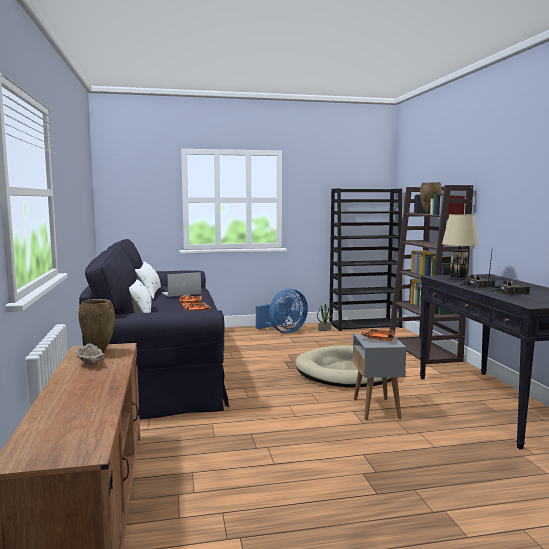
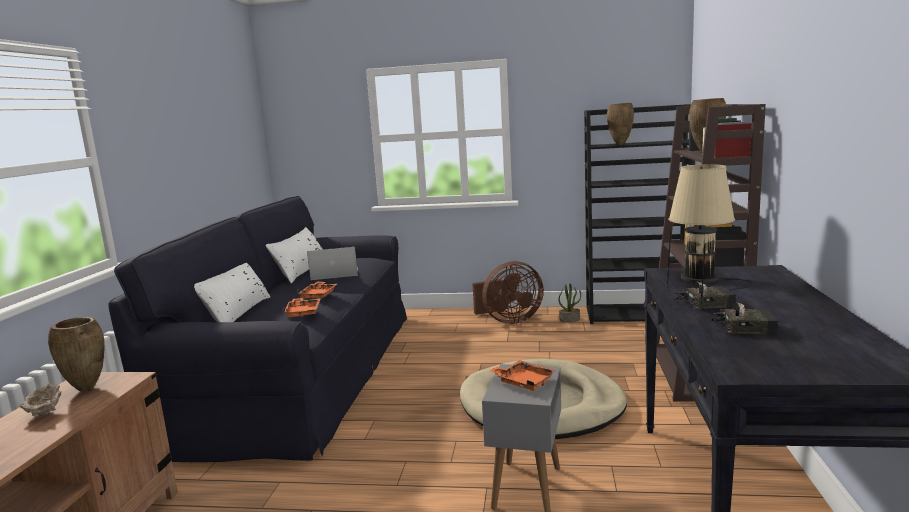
camera: 20 degrees right, 5 degrees up
(283, 331) = (508, 320): blue fan -> brown fan
(356, 211) = (619, 144): none -> brown vase

